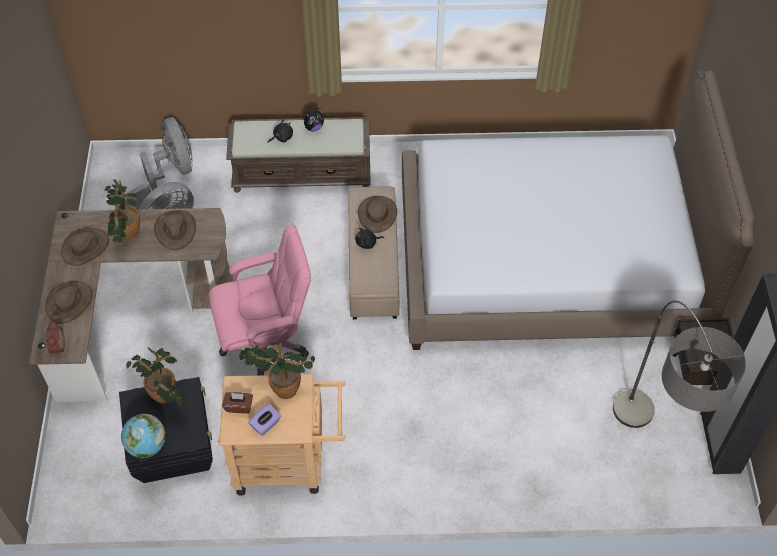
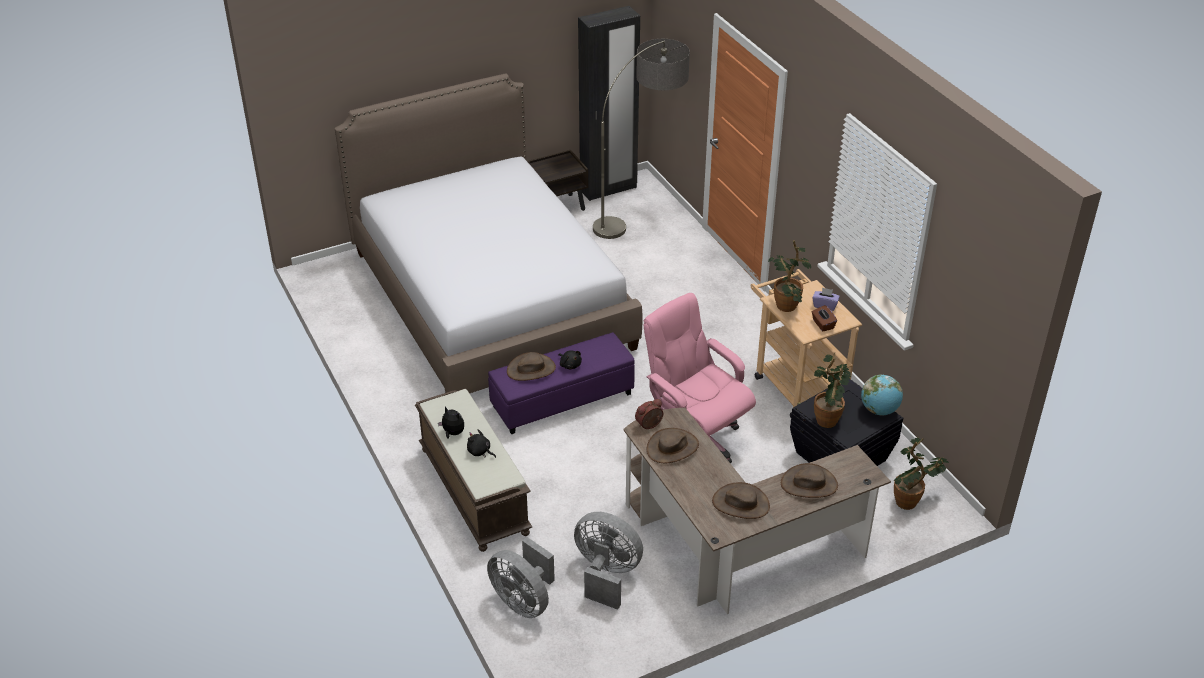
camera: 115 degrees left, 15 degrees down
(56, 347) = (859, 470): alarm clock -> alarm clock (649, 425)
(127, 236) = (705, 479): potted plant -> potted plant (911, 501)
(175, 169) = (523, 601): grey fan -> grey fan turned 90 degrees counterclockwise
(374, 266) = (562, 400): beige ottoman -> purple ottoman

